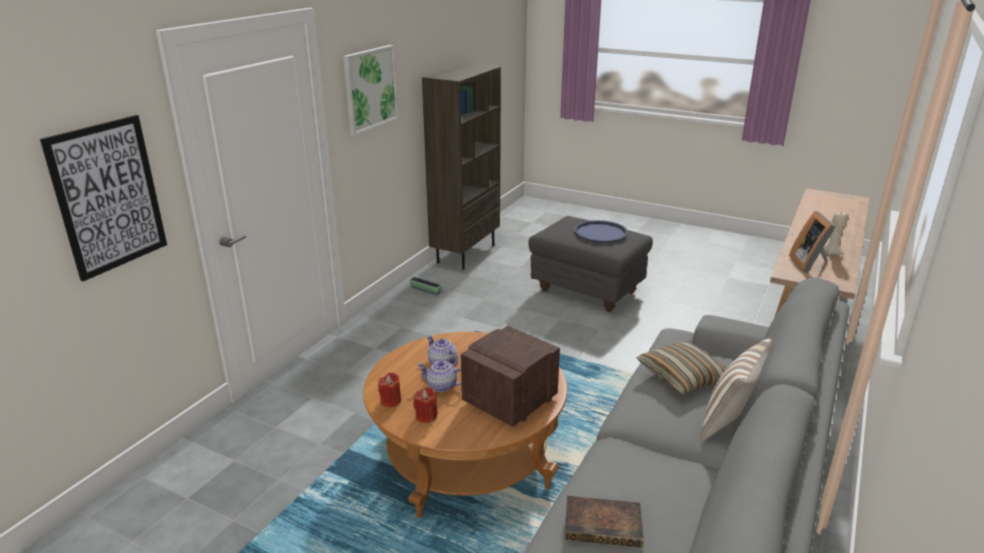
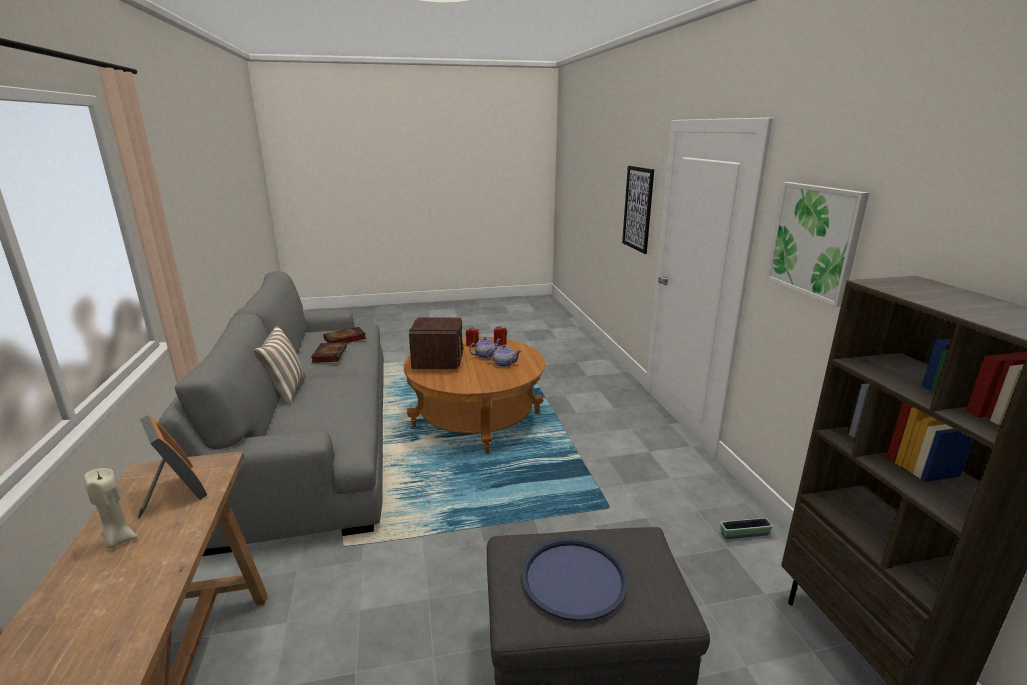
camera: 140 degrees right, 5 degrees down
(650, 483) = (329, 354): none -> book
(682, 376) = (329, 406): pillow -> none

